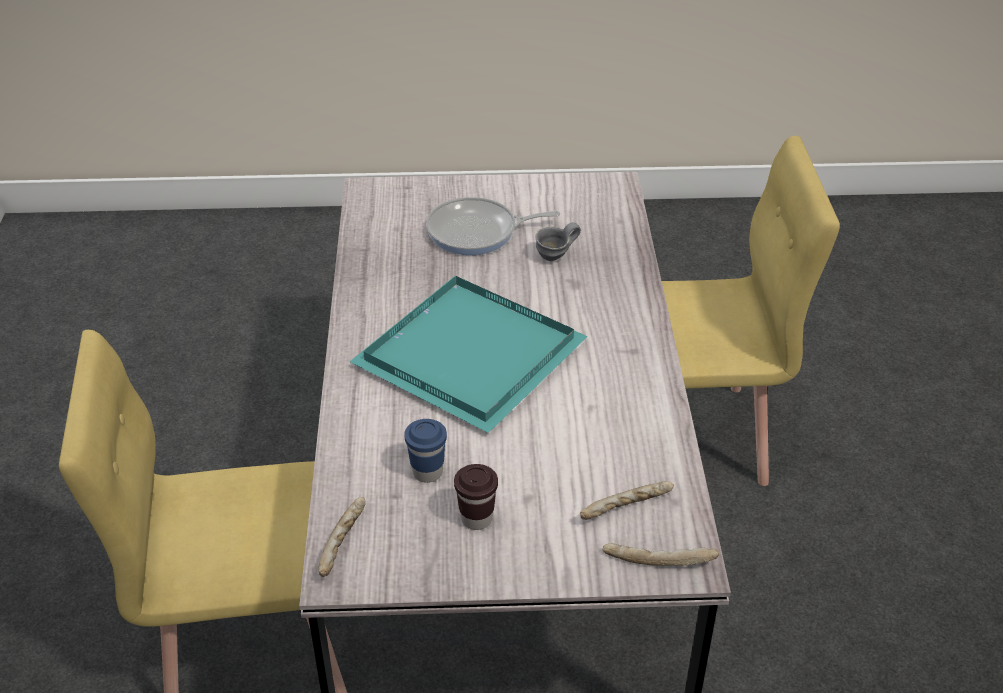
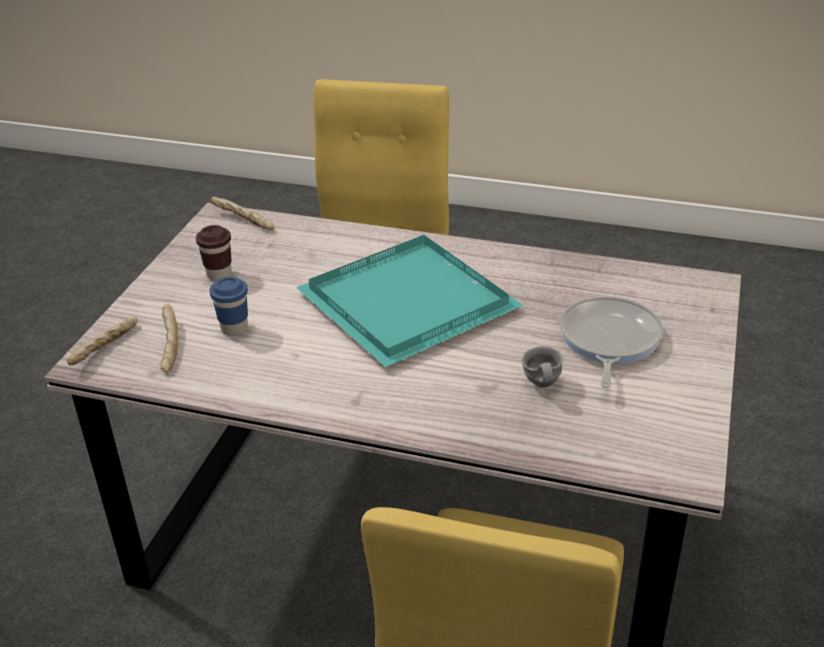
camera: 110 degrees right, 5 degrees down
(427, 472) = (282, 261): blue cup -> blue cup (234, 329)

